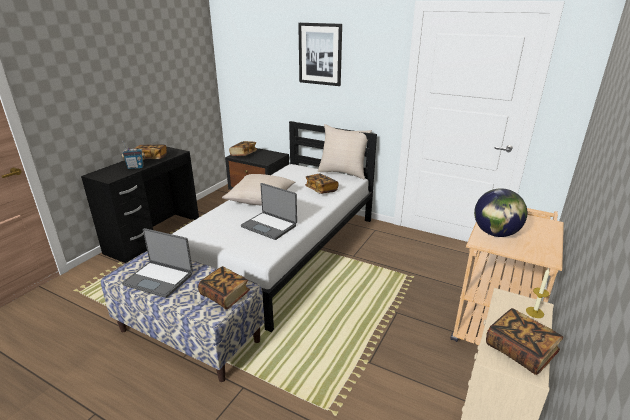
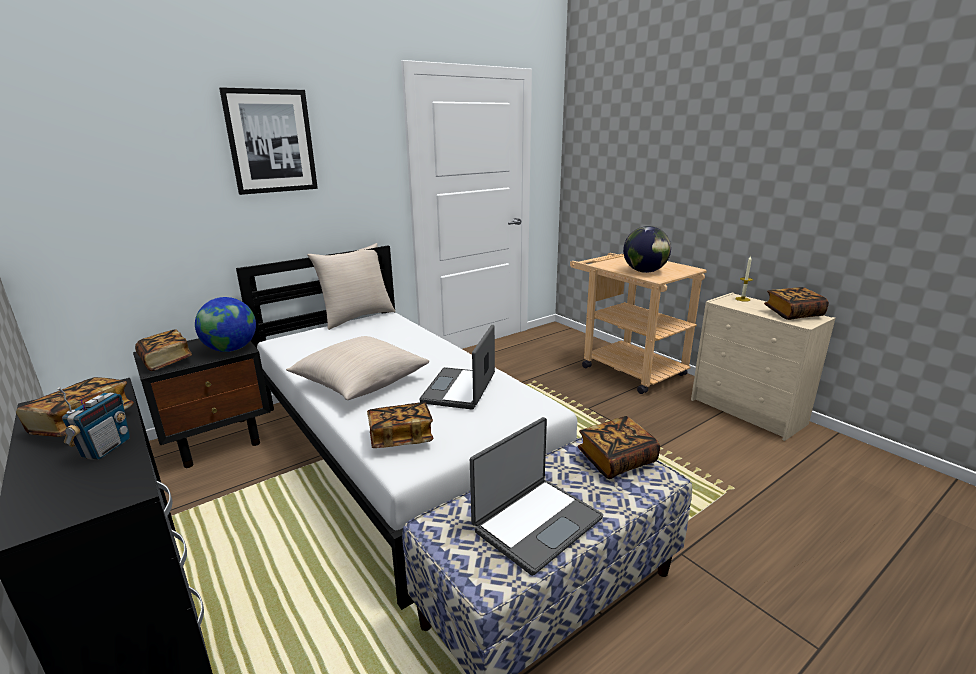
camera: 65 degrees left, 5 degrees down
(264, 160) = (231, 349): none -> globe
(269, 226) = (460, 389): laptop -> laptop turned 135 degrees clockwise
(321, 190) = (394, 337): book -> book (401, 438)

